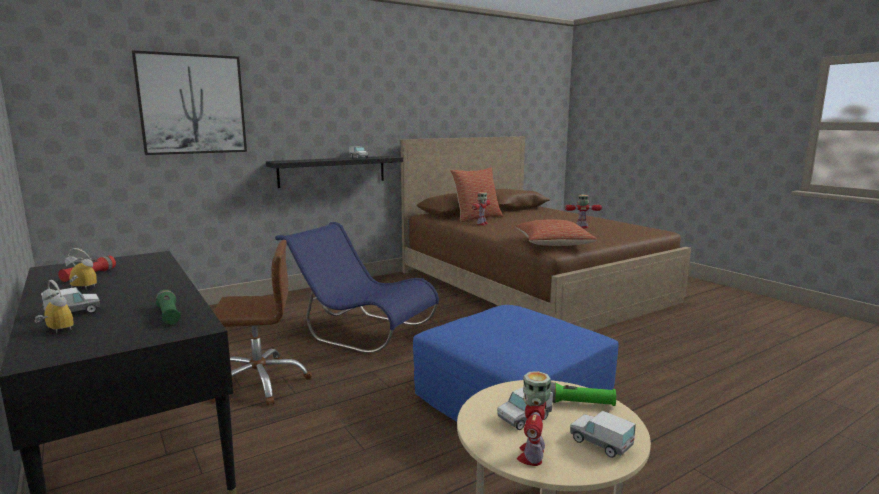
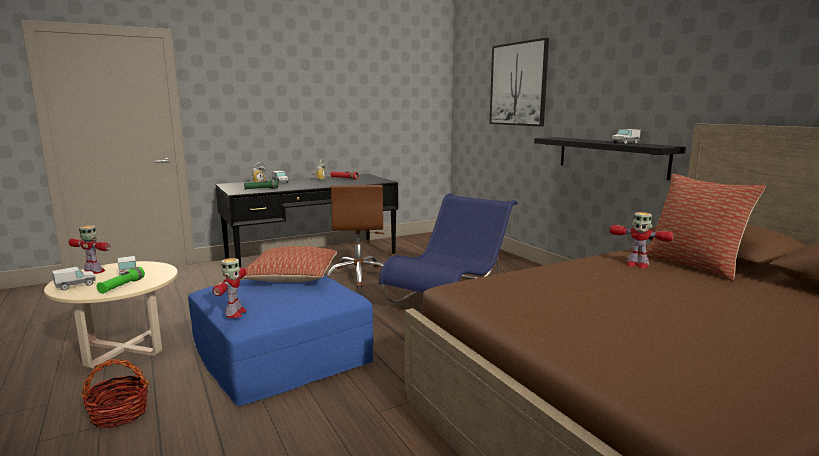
camera: 95 degrees right, 0 degrees up
(553, 244) = (497, 292): pillow -> pillow (291, 277)
(581, 227) = (674, 332): toy robot -> toy robot (235, 313)
(670, 464) = (119, 414): none -> basket

